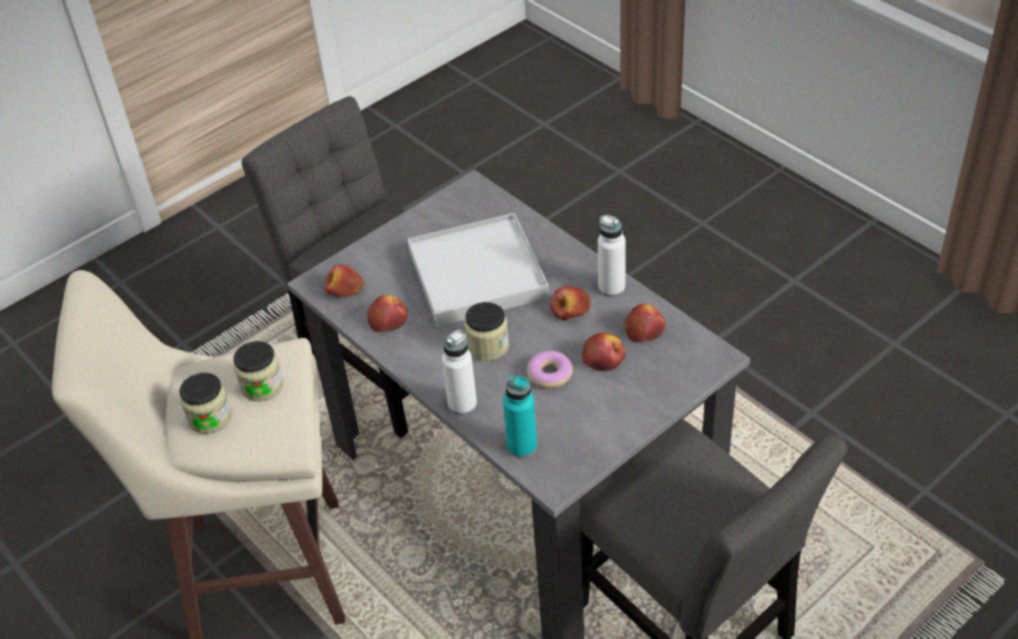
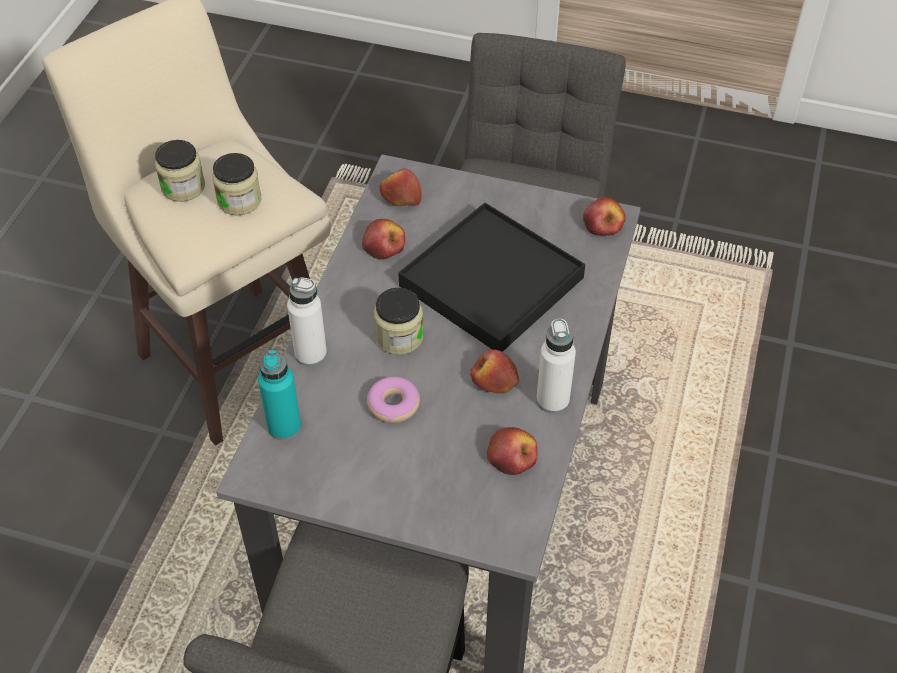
camera: 55 degrees right, 5 degrees up
(477, 274) = (491, 282): white tray -> black tray
(603, 358) = (445, 440): apple -> apple (603, 224)

